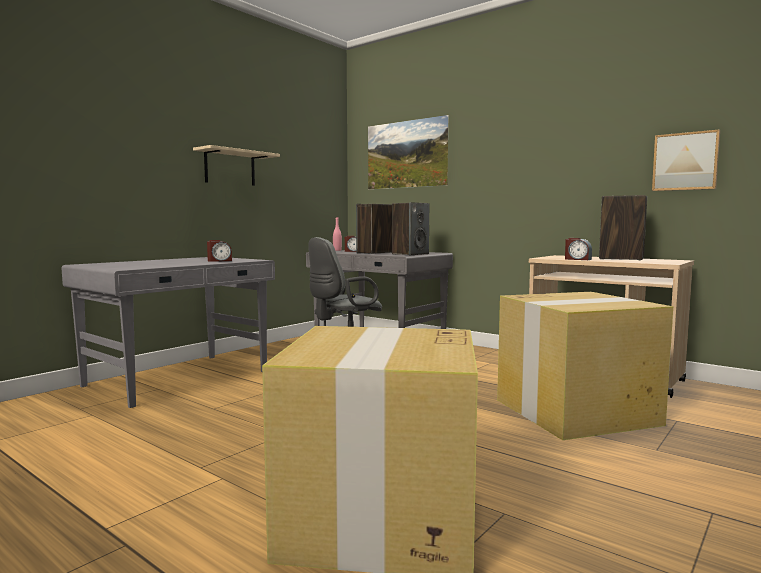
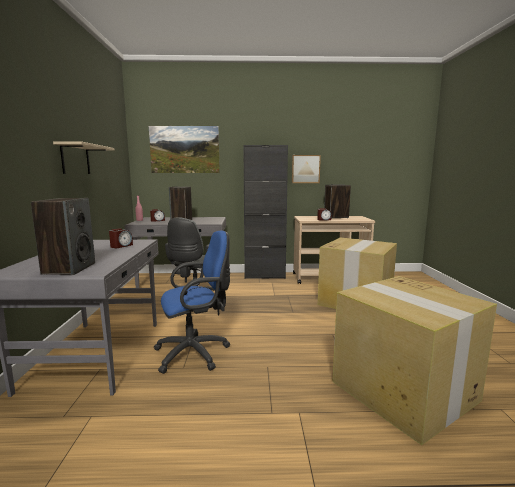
camera: 40 degrees left, 5 degrees up
(248, 402) = (196, 353): none -> blue office chair
(410, 254) = (211, 221): speaker -> speaker (69, 268)
(497, 354) = (264, 276): none -> black cabinet
(685, 161) = (356, 167): picture -> picture (305, 169)

